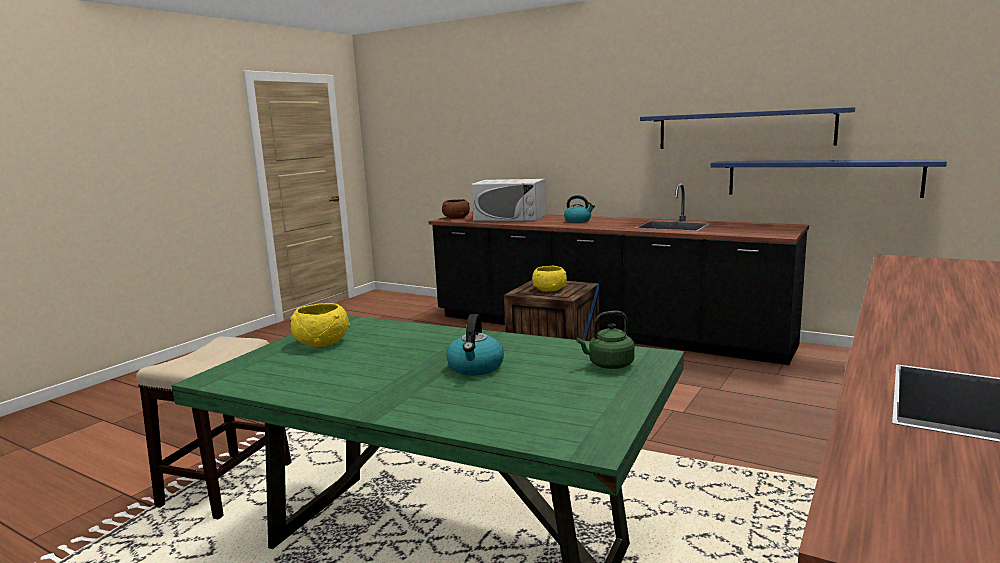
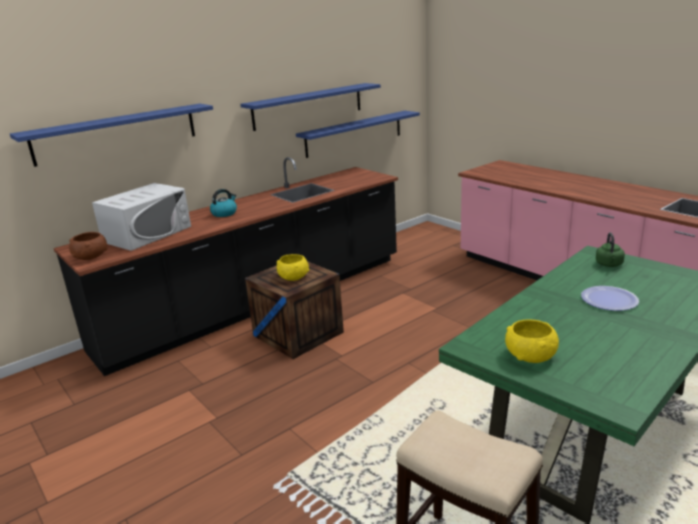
camera: 70 degrees left, 10 degrees up
(476, 368) = (609, 299): kettle -> plate
(529, 130) = (117, 133): none -> blue shelf

